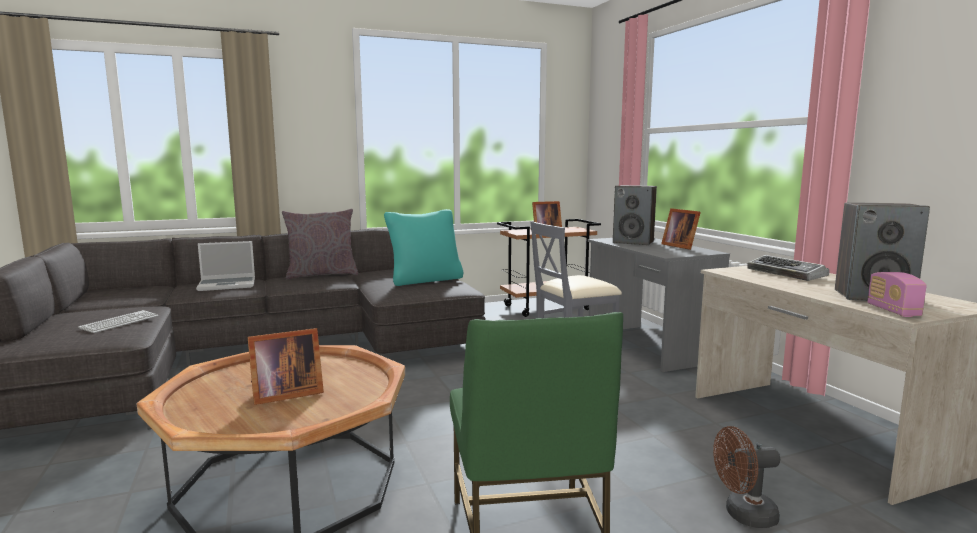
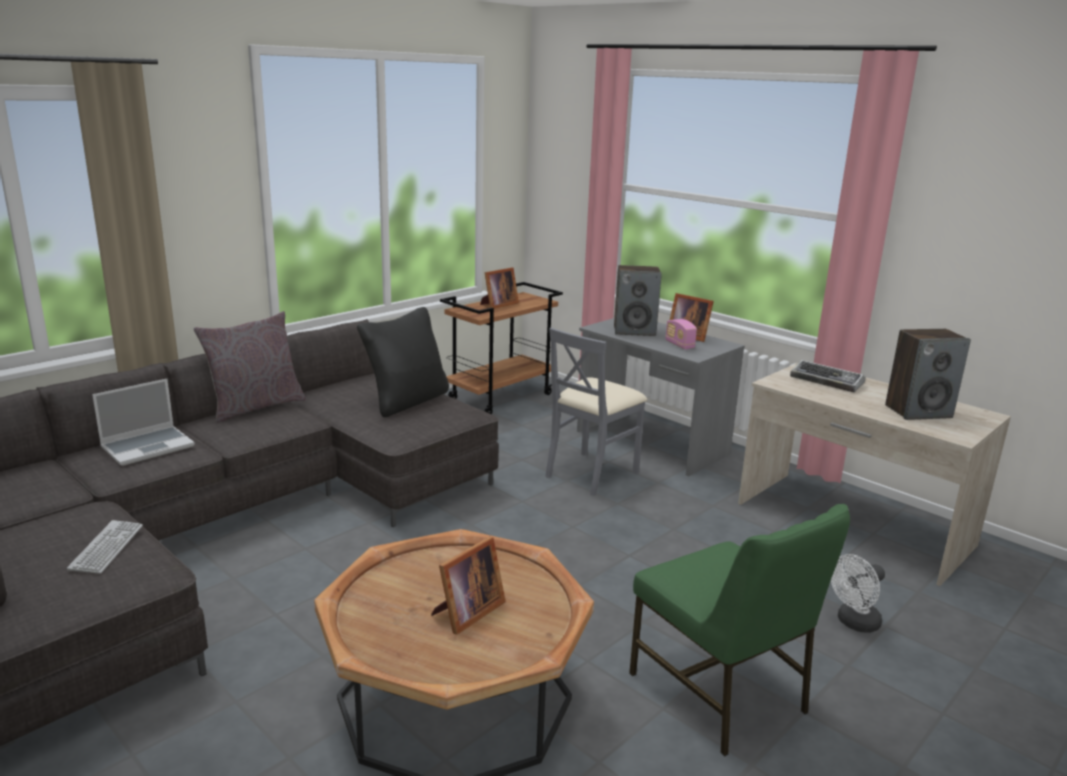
camera: 25 degrees left, 10 degrees up
(425, 280) = (406, 401): turquoise pillow -> black pillow
(743, 515) = (854, 623): brown fan -> white fan
(893, 311) = (947, 432): radio -> radio (679, 345)

